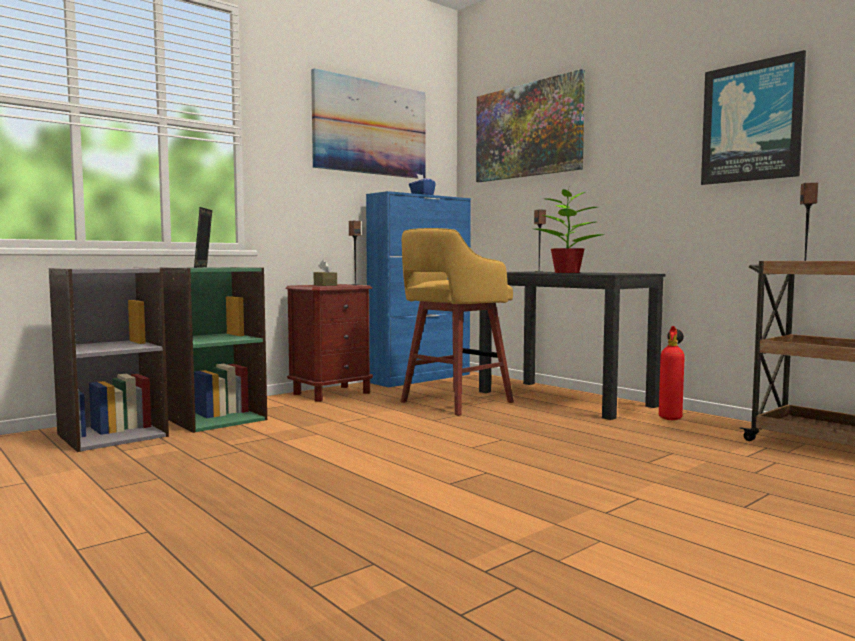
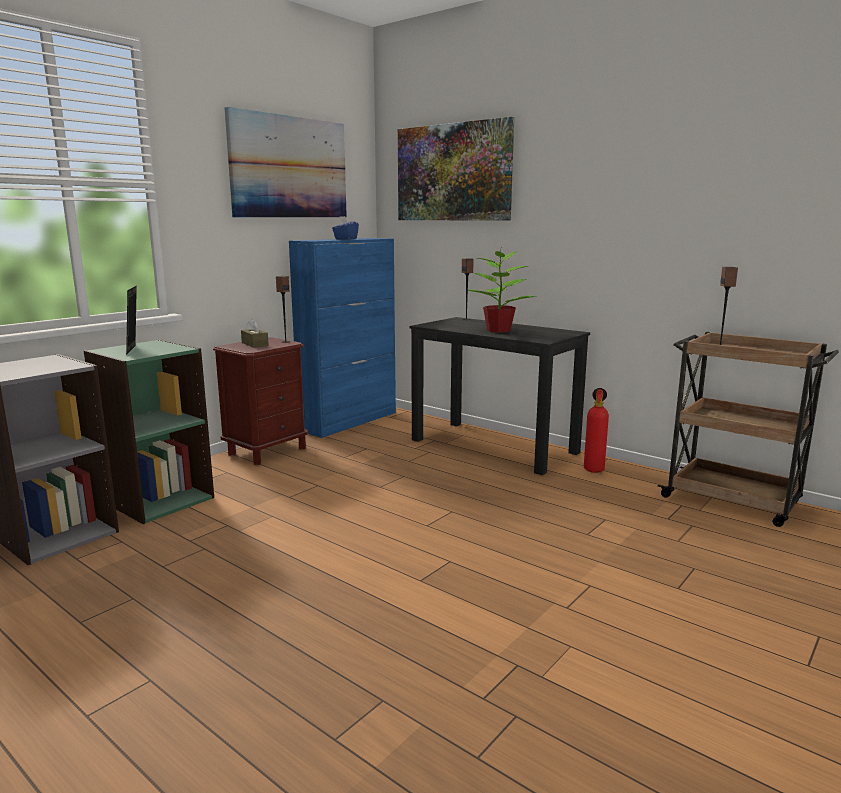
camera: 10 degrees left, 10 degrees up
(453, 403) = (392, 458): yellow stool -> none
(751, 122) = (678, 195): picture -> none

